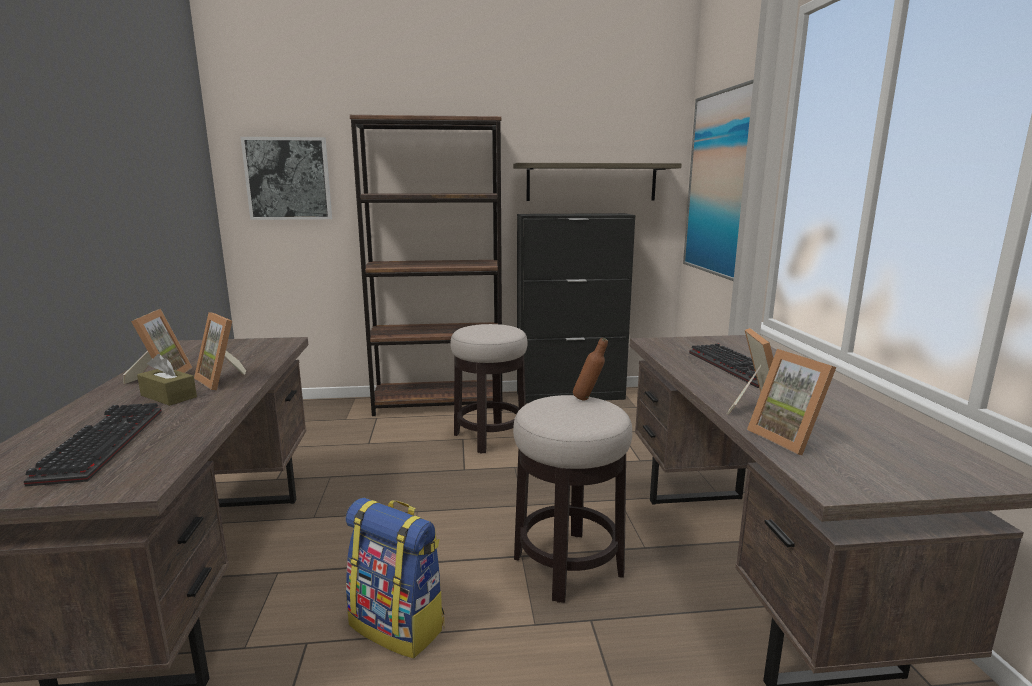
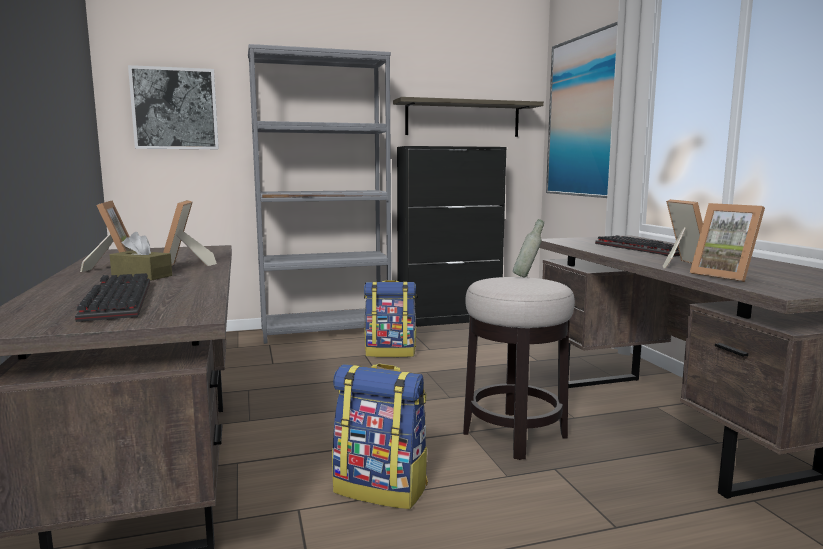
camera: 10 degrees left, 5 degrees down
(224, 380) = (185, 267): picture frame -> picture frame turned 45 degrees clockwise
(438, 403) = (326, 331): brown bookcase -> grey bookcase
(490, 437) = (391, 352): stool -> backpack
(588, 399) = (527, 277): brown bottle -> grey bottle

